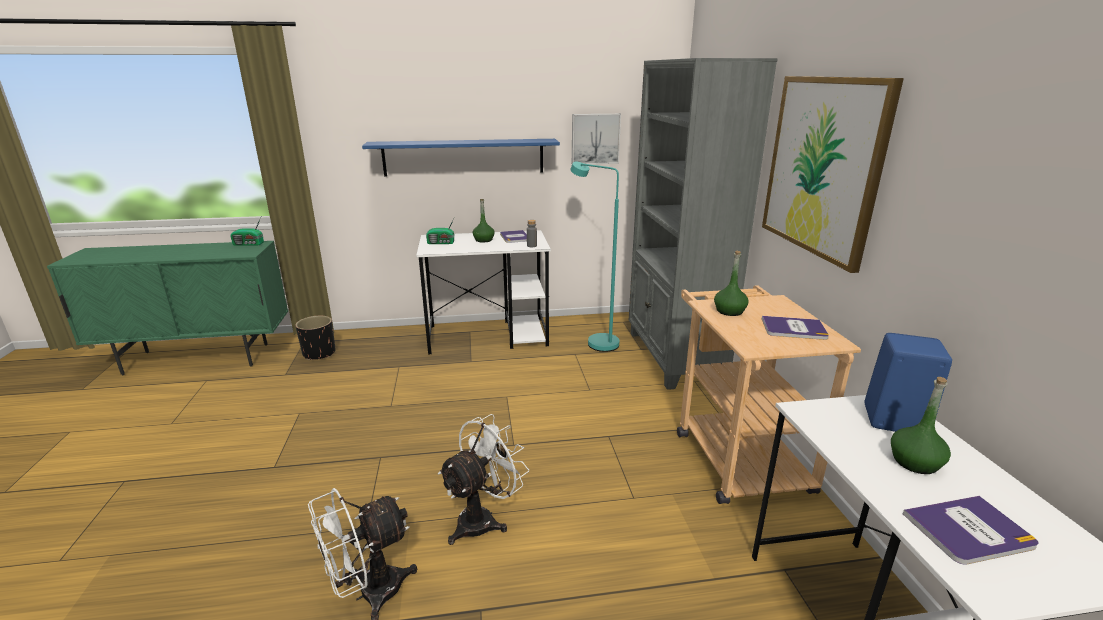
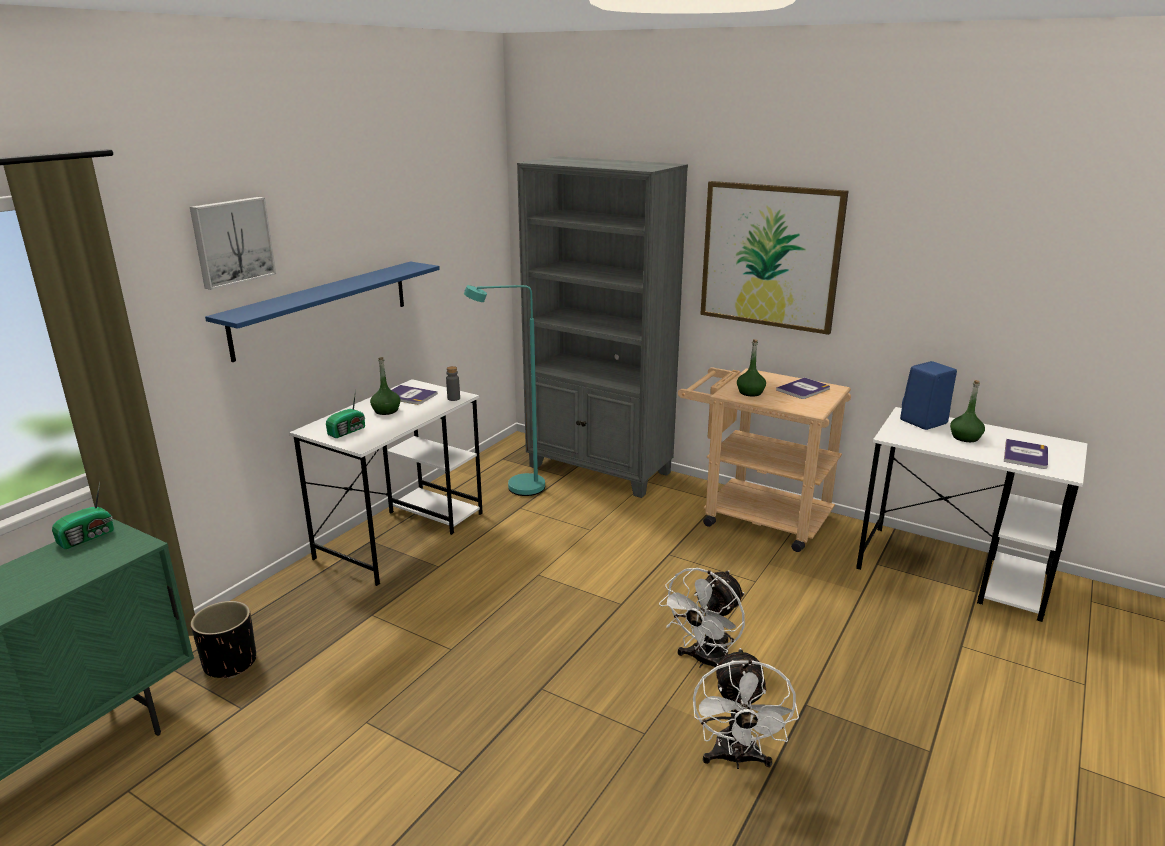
camera: 50 degrees left, 0 degrees up
(483, 519) = (705, 662): white fan -> white fan turned 135 degrees counterclockwise
(595, 138) = (444, 253): picture -> picture (232, 241)

